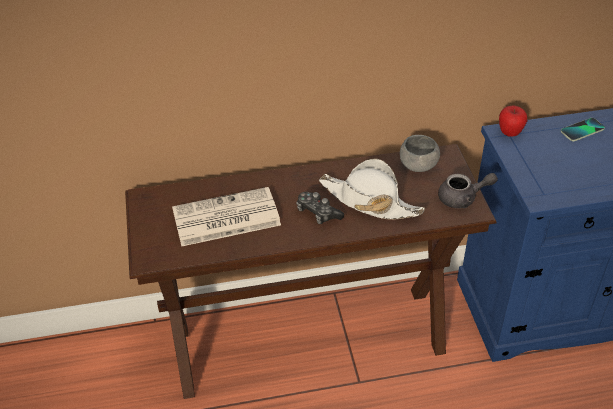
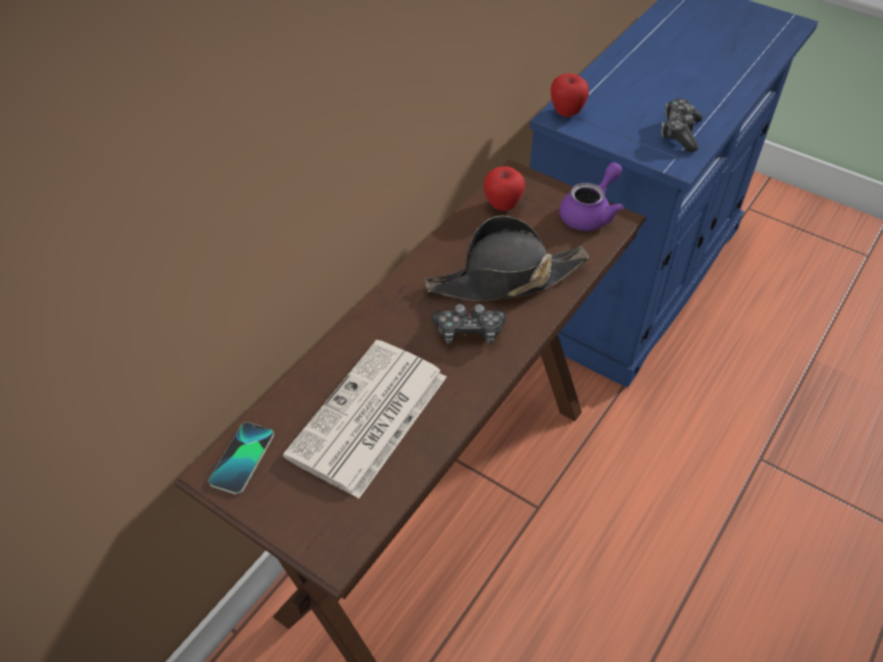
camera: 45 degrees left, 5 degrees up
(369, 201) = (505, 279): white hat -> black hat
(418, 165) = (502, 205): grey bowl -> apple
(463, 198) = (590, 213): grey teapot -> purple teapot
(567, 182) = (679, 132): none -> game controller
(582, 130) = (624, 73): phone -> phone (242, 458)

